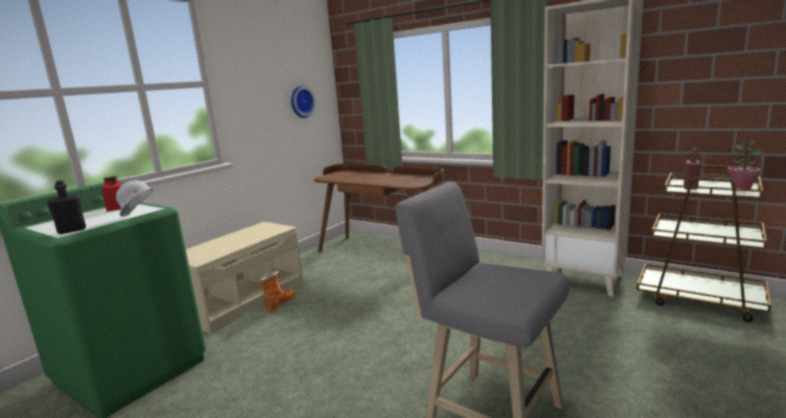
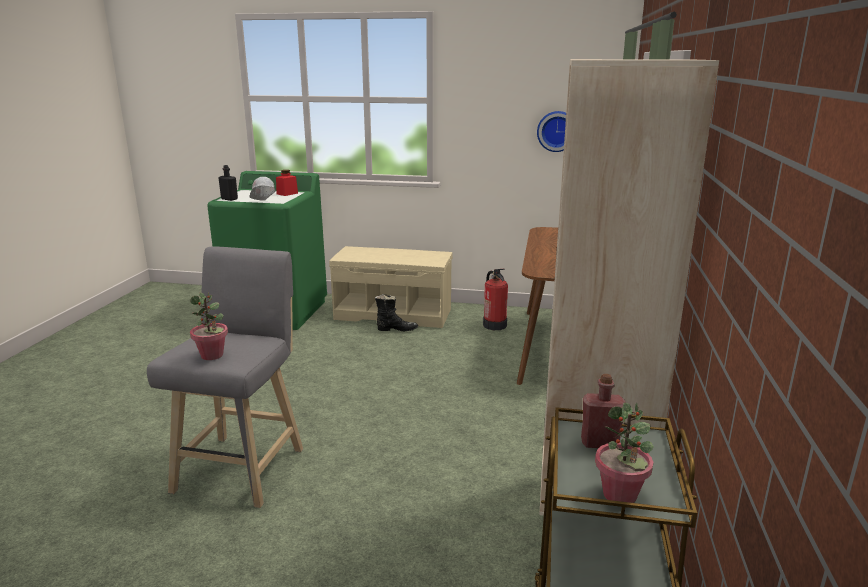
camera: 65 degrees right, 5 degrees up
(280, 303) = (396, 329): orange boot -> black boot
(324, 265) = (494, 325): none -> fire extinguisher
(527, 282) = (212, 355): none -> potted plant

